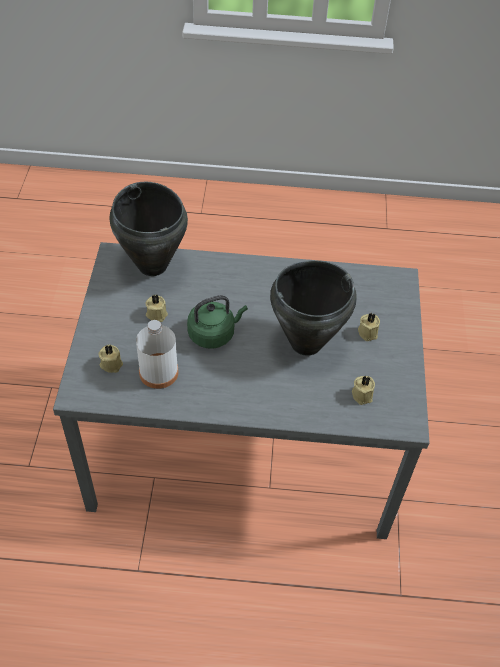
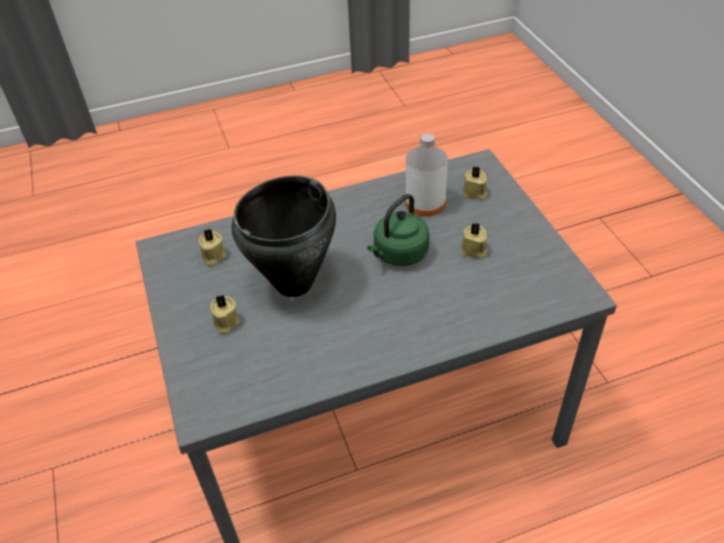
camera: 160 degrees right, 5 degrees down
(153, 265) = (528, 301): black cooking pot -> none

